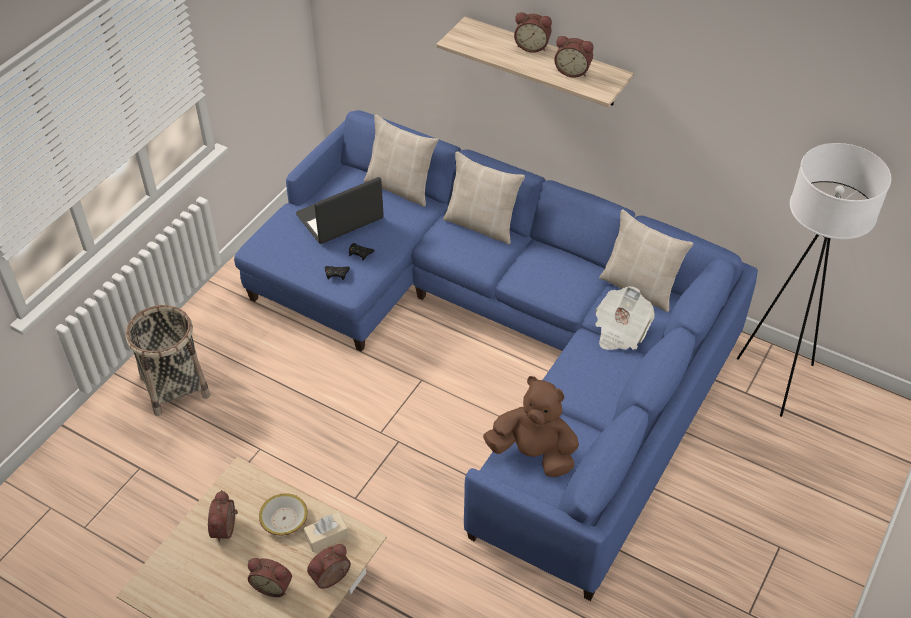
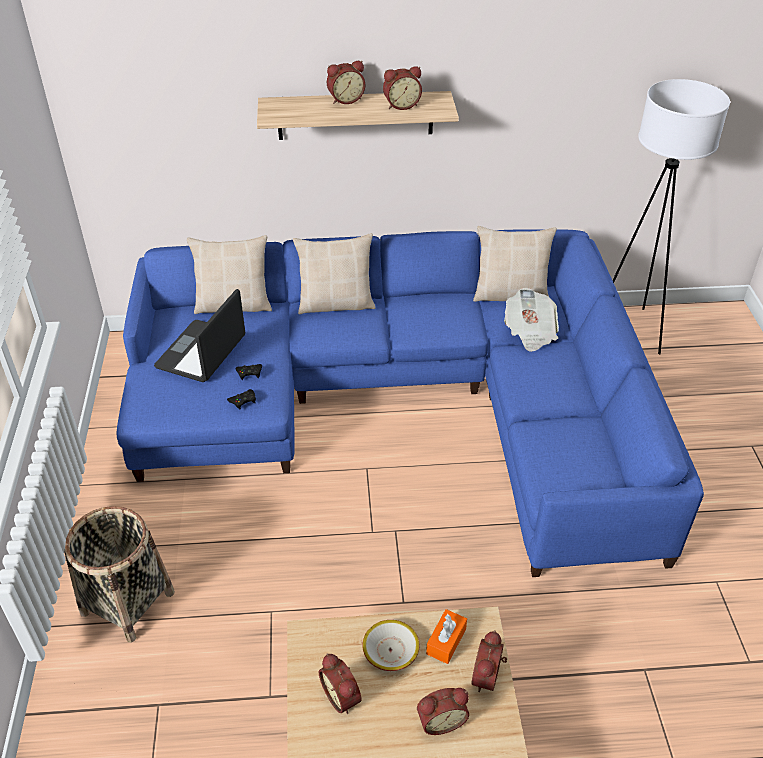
camera: 35 degrees left, 5 degrees down
(326, 536) = (446, 641): beige tissue box -> orange tissue box
(533, 453) = (563, 459): brown plush toy -> none

